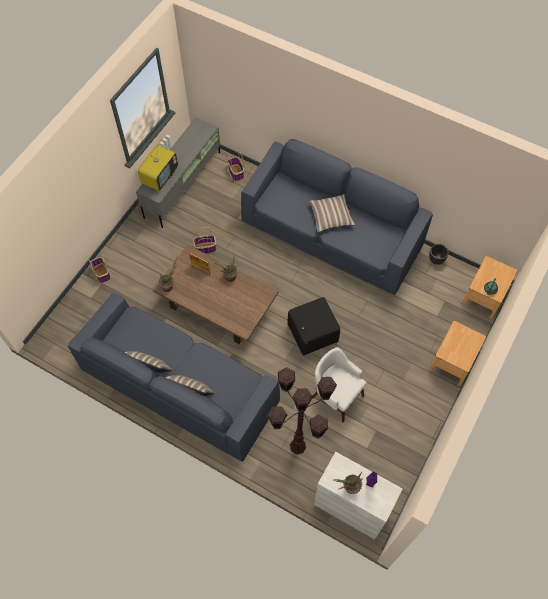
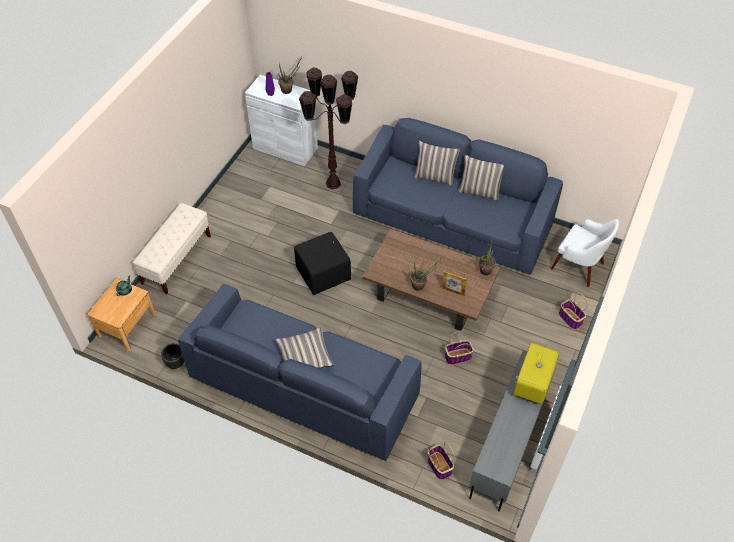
camera: 175 degrees right, 10 degrees down
(336, 396) = (298, 222): white armchair -> white armchair (578, 266)
(453, 361) = (177, 259): brown nightstand -> beige bench

